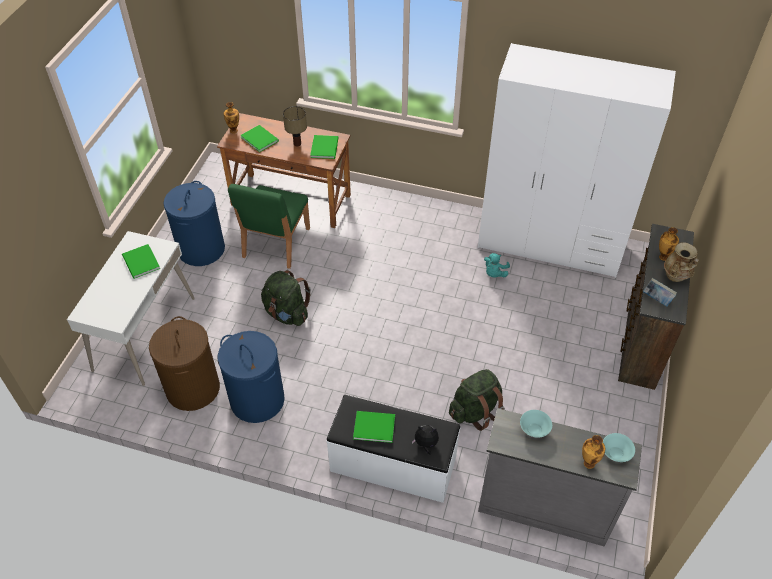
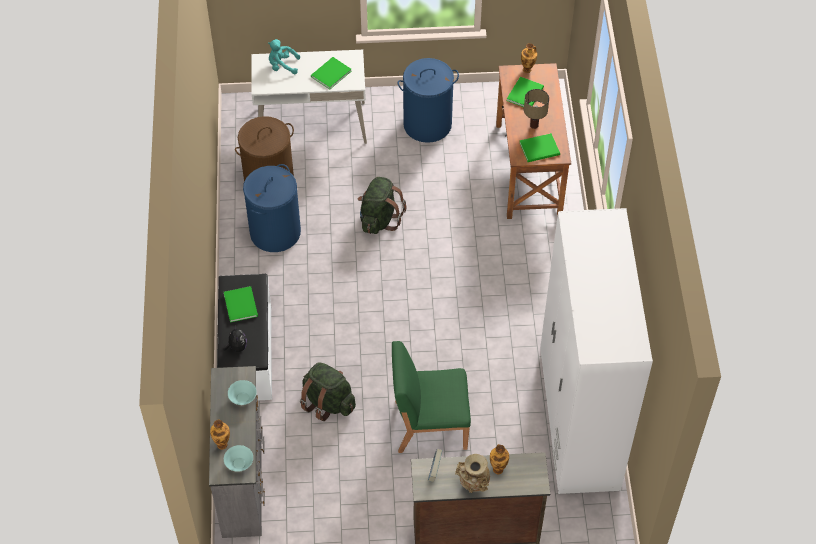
camera: 70 degrees right, 5 degrees up
(275, 243) = (463, 178): green chair -> green chair (429, 424)
(494, 273) = (510, 376): turquoise plush toy -> turquoise plush toy (282, 66)

